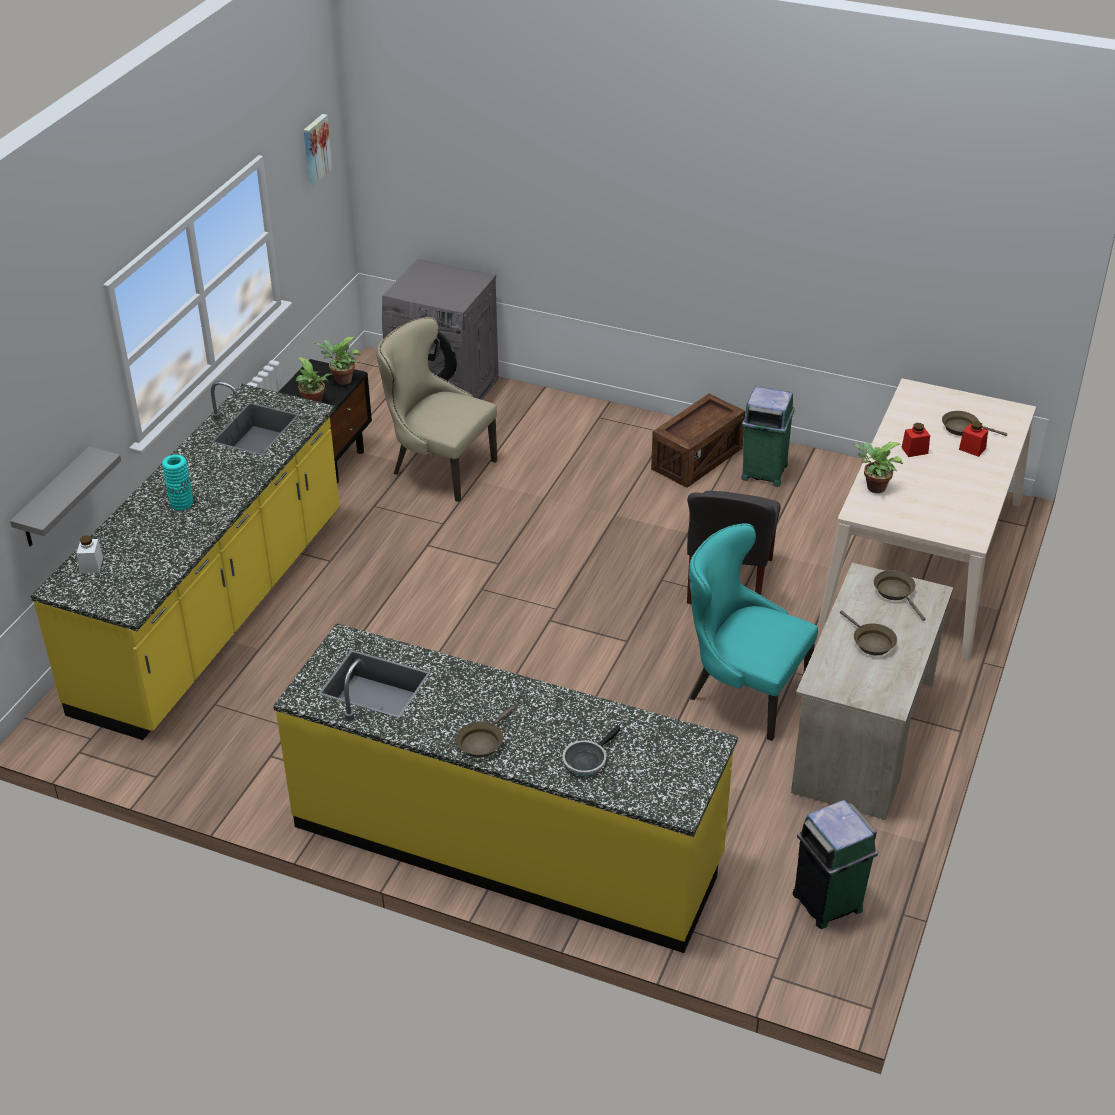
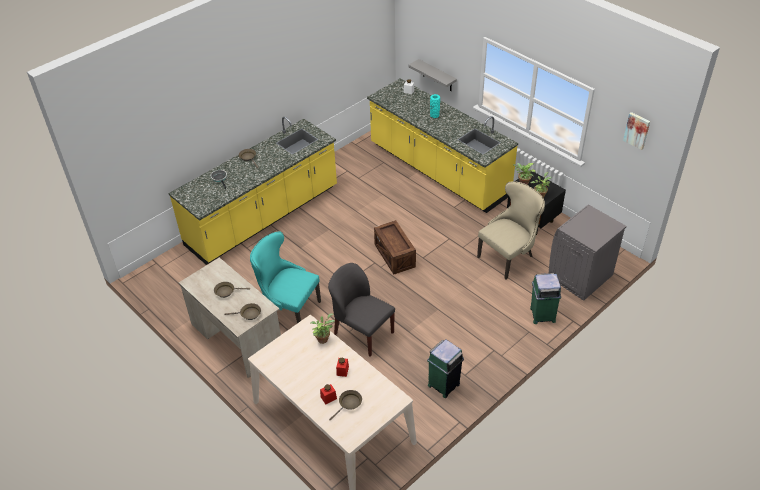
camera: 115 degrees right, 5 degrees up
(697, 459) = (470, 359): crate -> crate (395, 256)
(742, 694) = (289, 308): turquoise chair -> turquoise chair turned 120 degrees counterclockwise
(828, 903) = (170, 290): green trash can -> green trash can (542, 315)

